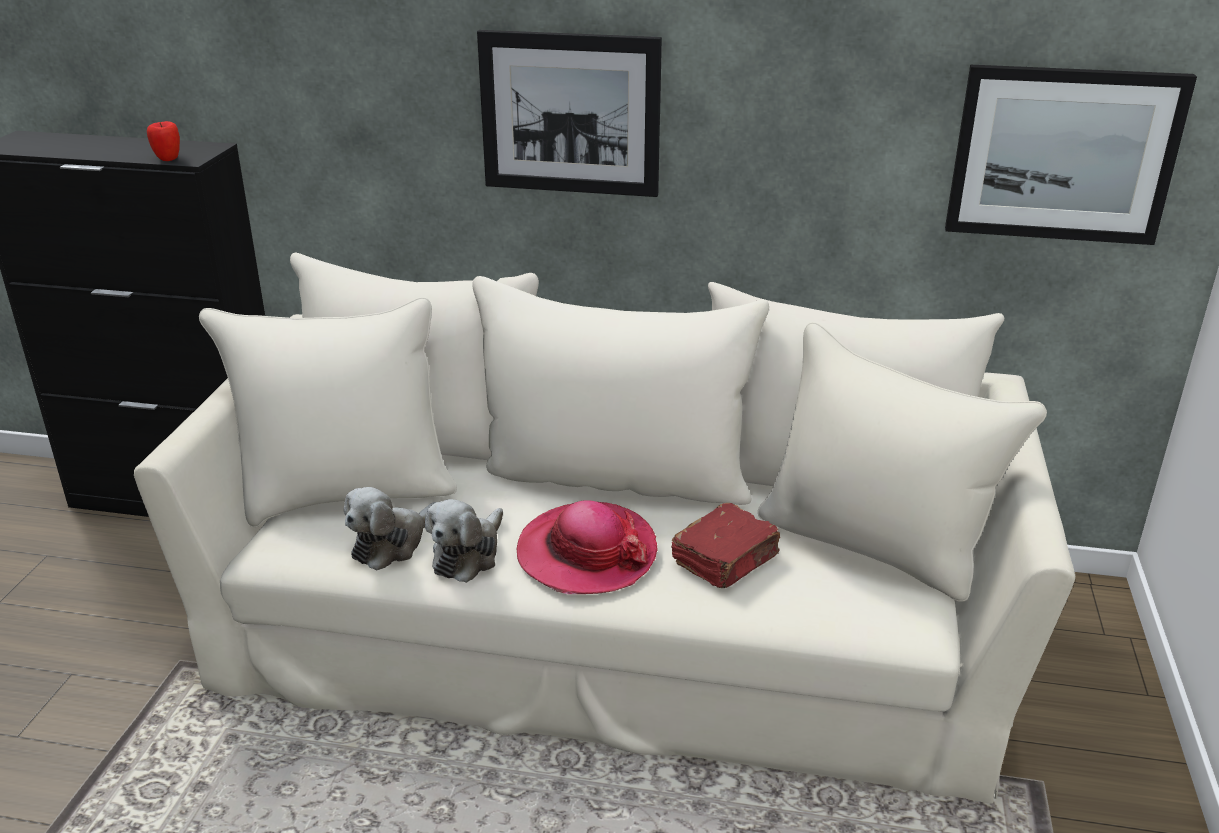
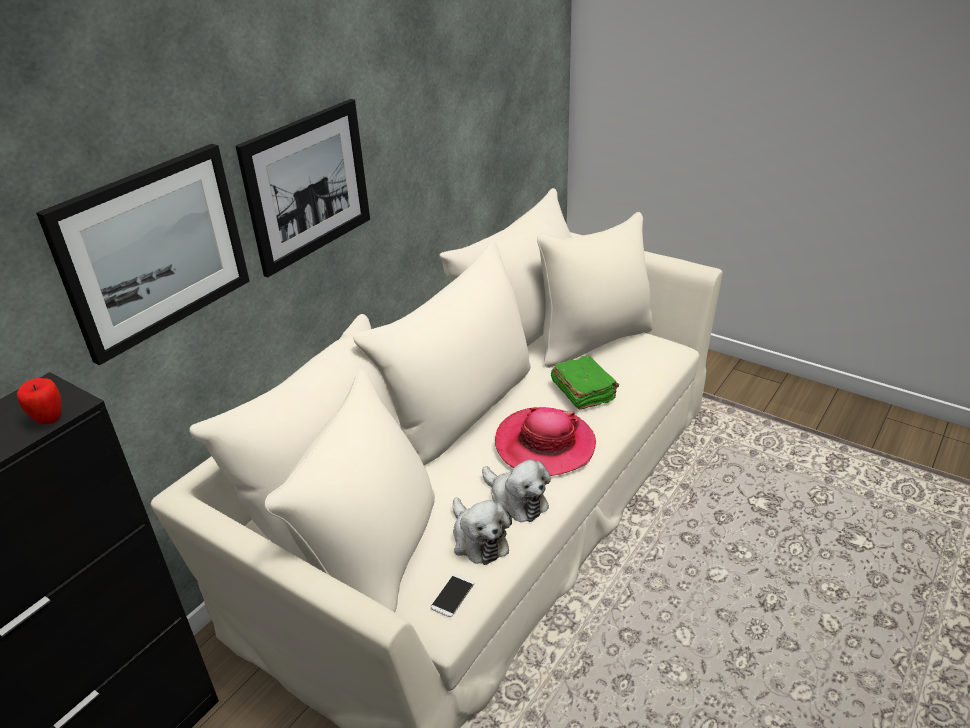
camera: 65 degrees left, 5 degrees up
(300, 548) = (452, 595): none -> phone
(726, 560) = (583, 391): red book -> green book
(1063, 154) = (522, 91): picture -> picture (153, 250)

